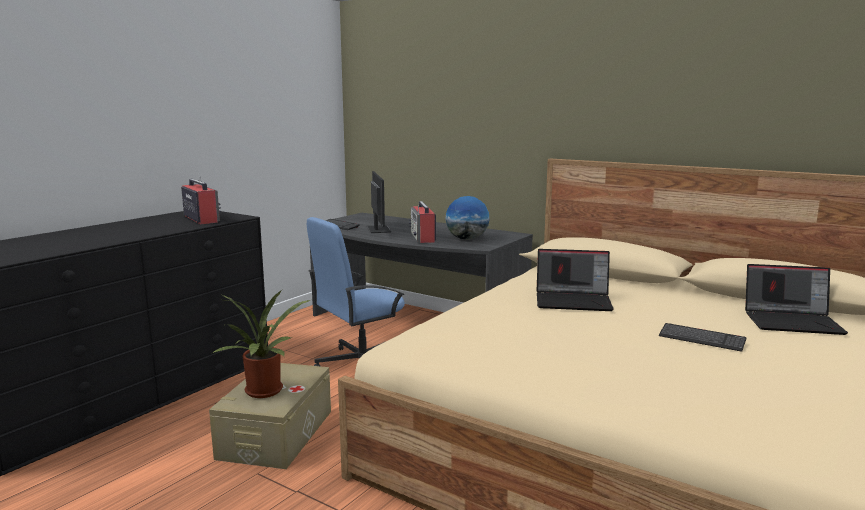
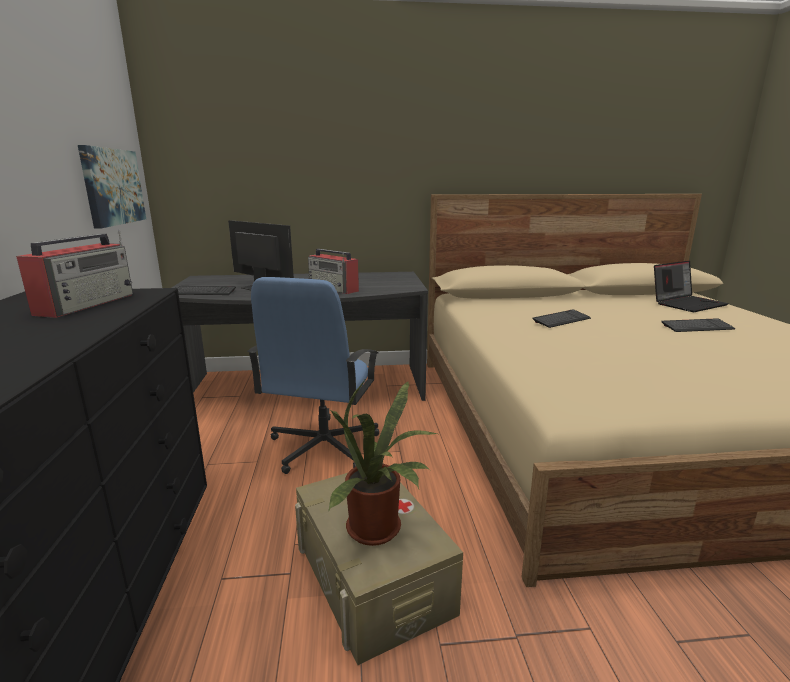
camera: 40 degrees left, 5 degrees up
(201, 219) = (87, 304): radio -> radio turned 90 degrees clockwise
(300, 142) = (113, 186): none -> picture
(467, 239) = (378, 284): globe -> none
(574, 301) = (561, 320): laptop -> keyboard

